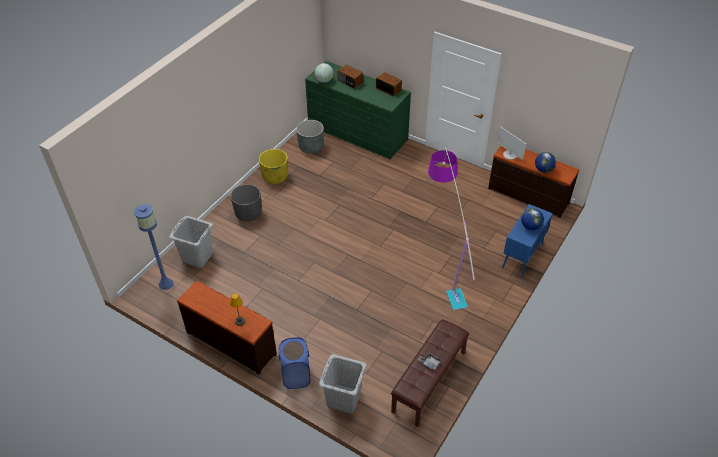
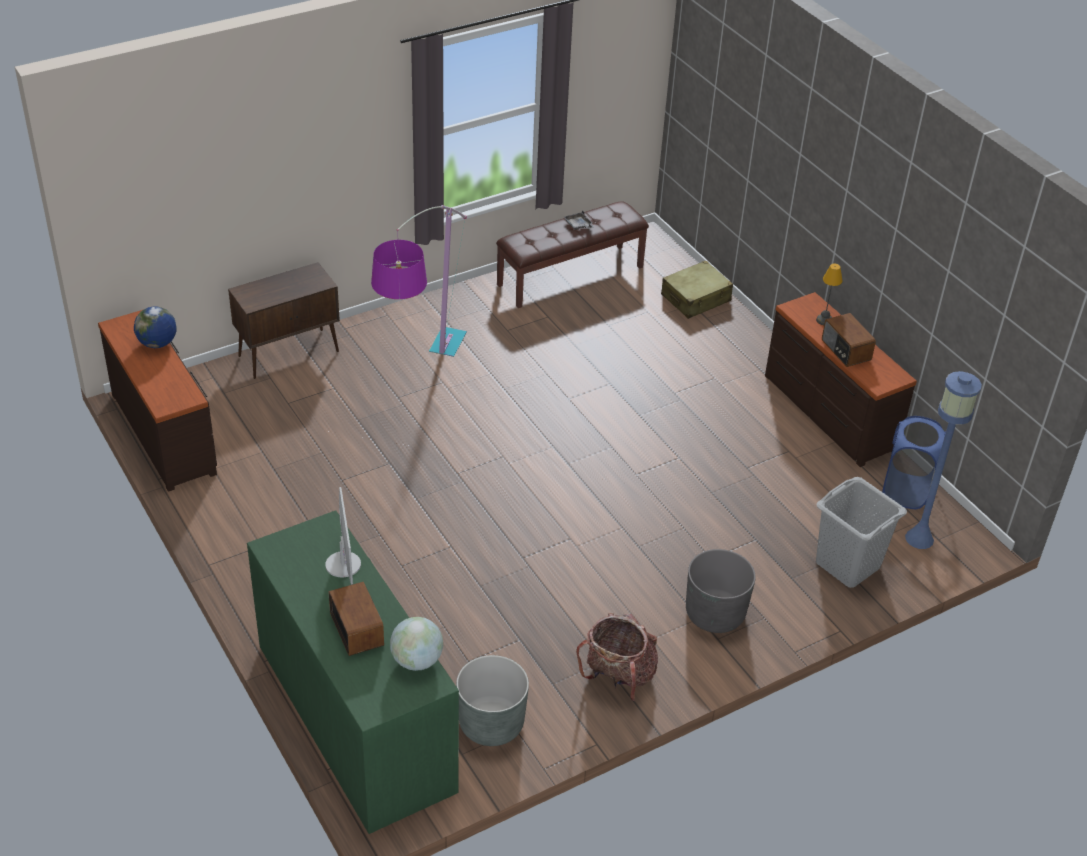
camera: 155 degrees left, 5 degrees down
(275, 177) = (618, 676): yellow planter -> backpack
(296, 376) = (748, 342): blue laundry basket -> blue laundry basket (906, 491)
(344, 399) = (696, 298): grey laundry basket -> beige suitcase
(388, 89) = (288, 570): radio -> radio (845, 350)
(510, 155) = (180, 389): monitor -> monitor (343, 564)
(522, 257) = (289, 353): blue cabinet -> brown cabinet
(530, 227) = (285, 284): globe -> none

